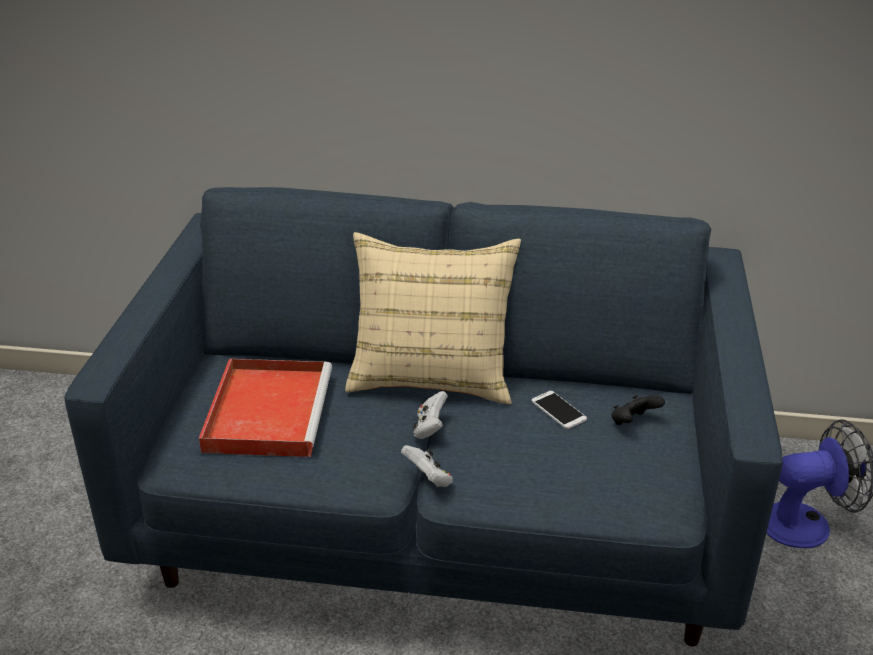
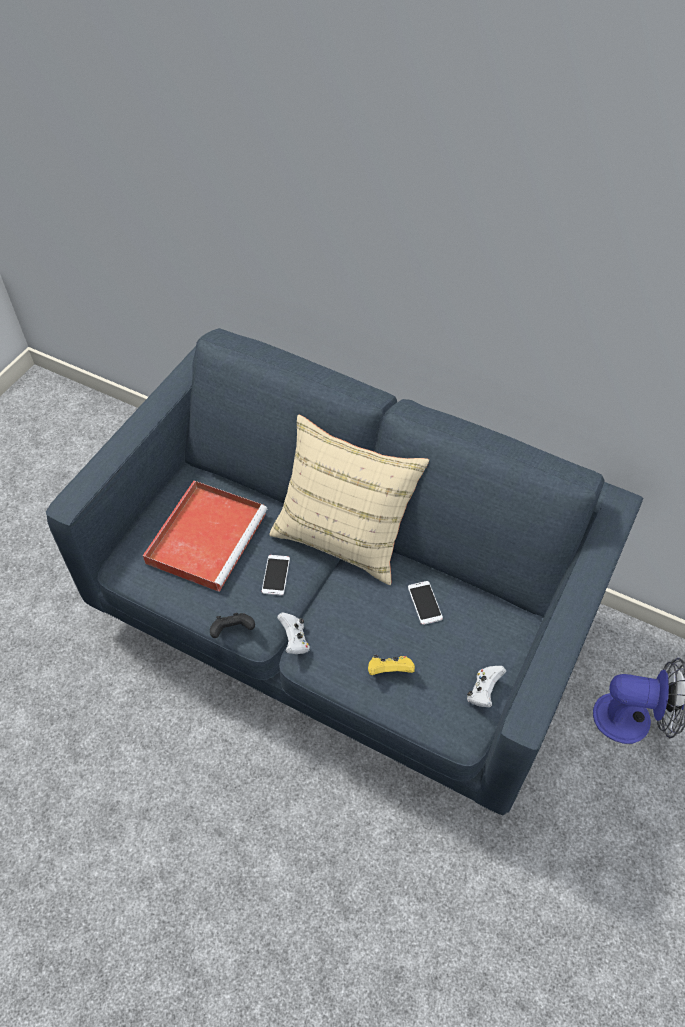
camera: 20 degrees right, 20 degrees up
(372, 426) = (276, 575): none -> phone
(430, 428) = (318, 590): white game controller -> white game controller (483, 692)
(556, 478) = (389, 671): none -> yellow game controller
(633, 423) = (478, 634): black game controller -> black game controller (233, 631)

